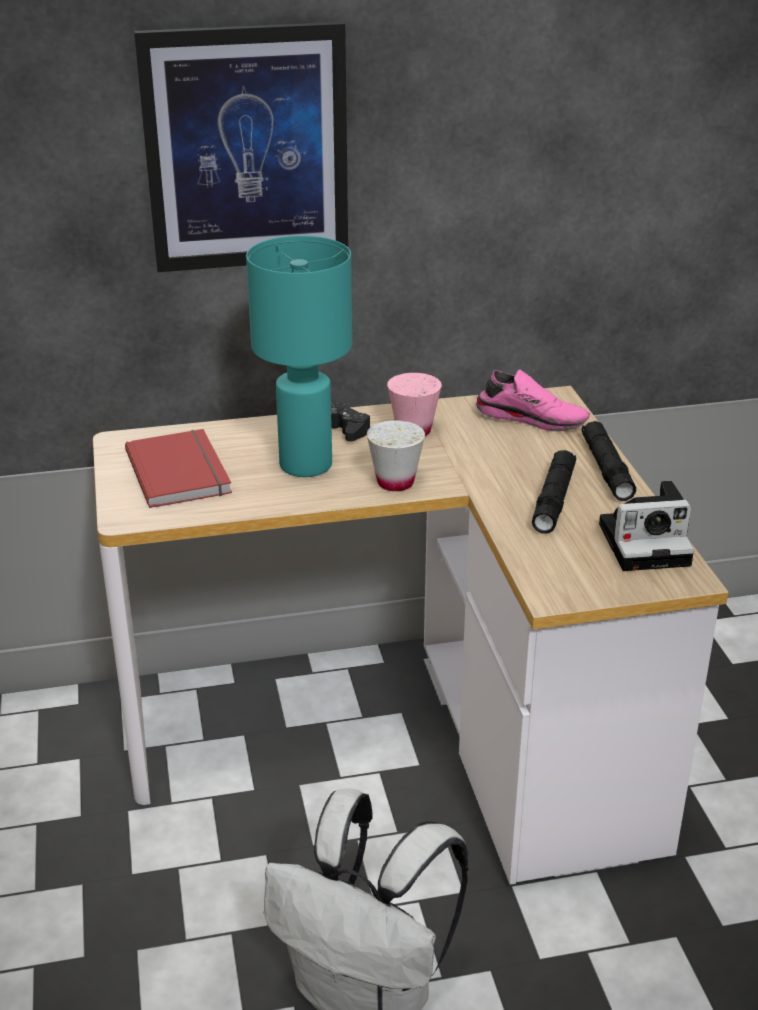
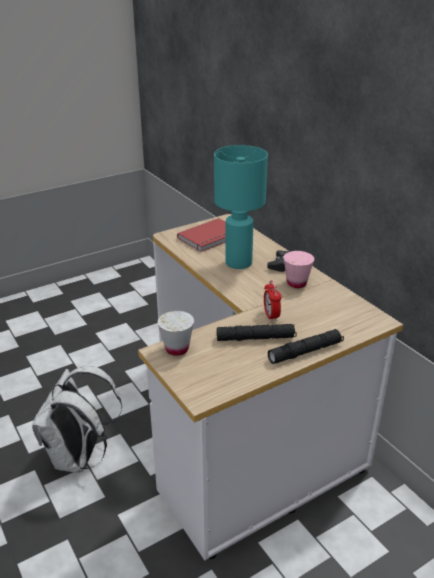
camera: 70 degrees right, 0 degrees up
(246, 149) = (291, 105): picture -> none
(395, 482) = (239, 288): white cup -> white cup (177, 349)
(498, 474) = (271, 316): none -> alarm clock
(532, 418) = (345, 316): pink shoe -> none
(647, 543) = (229, 377): camera -> none

